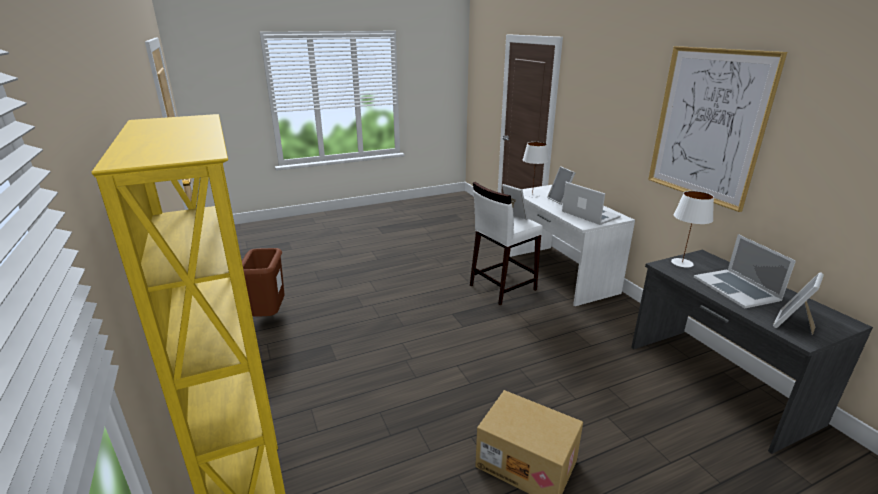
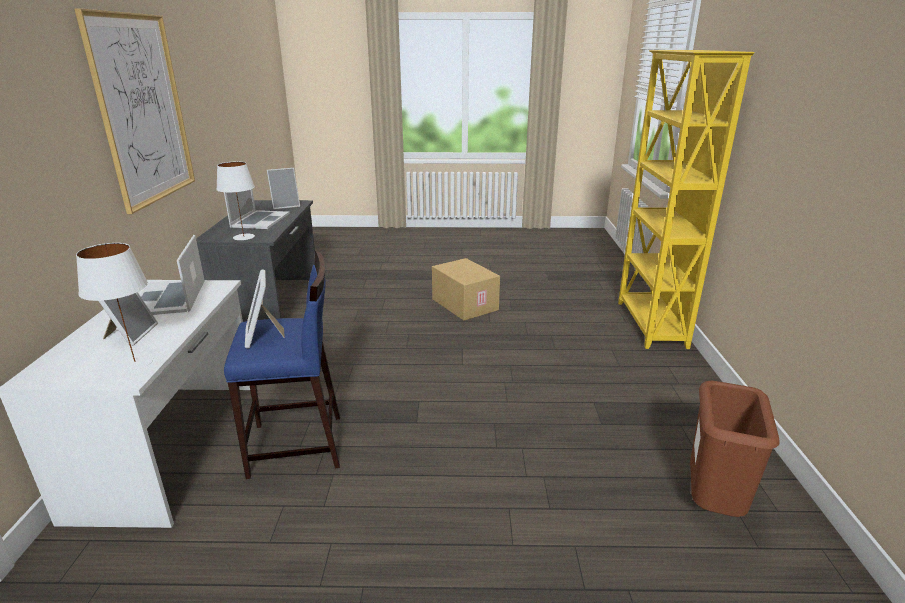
camera: 155 degrees left, 0 degrees up
(502, 287) = (297, 446): white stool -> blue stool

